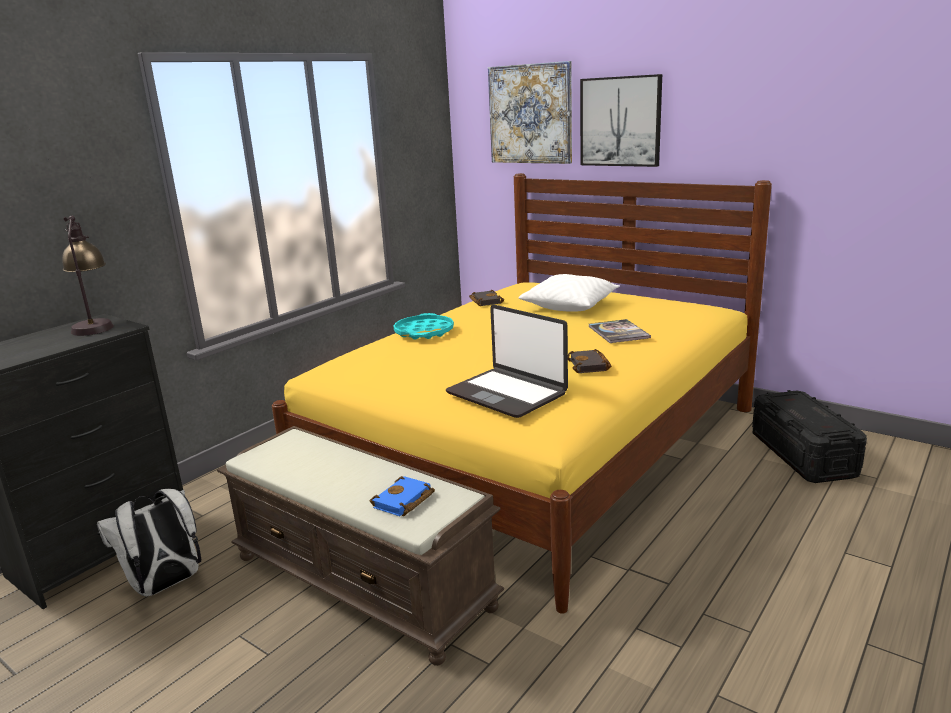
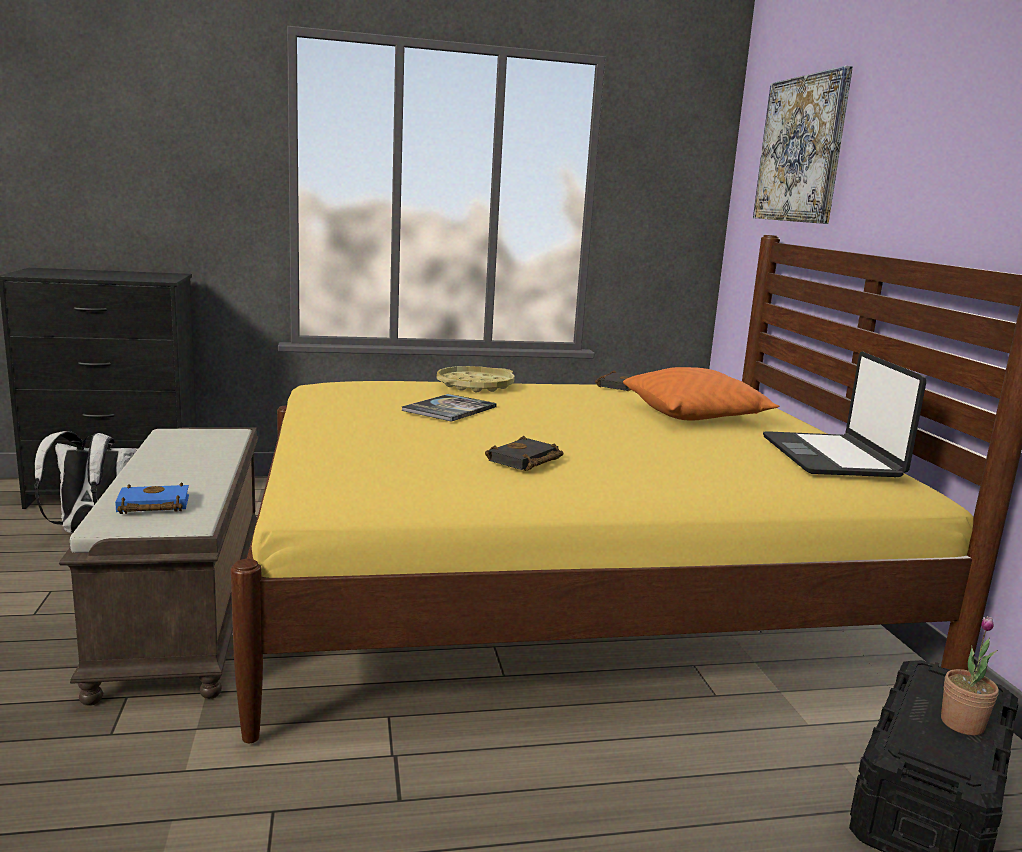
camera: 40 degrees right, 5 degrees down
(95, 325) = (158, 275): table lamp -> none
(424, 332) = (475, 385): turquoise tray -> yellow tray
(507, 393) = (372, 447): laptop -> laptop (832, 457)
(570, 306) = (695, 415): white pillow -> orange pillow
(618, 332) = (664, 451): book -> book (449, 409)
(620, 121) = (889, 159): picture -> none
(815, 412) = (962, 724): none -> potted plant

